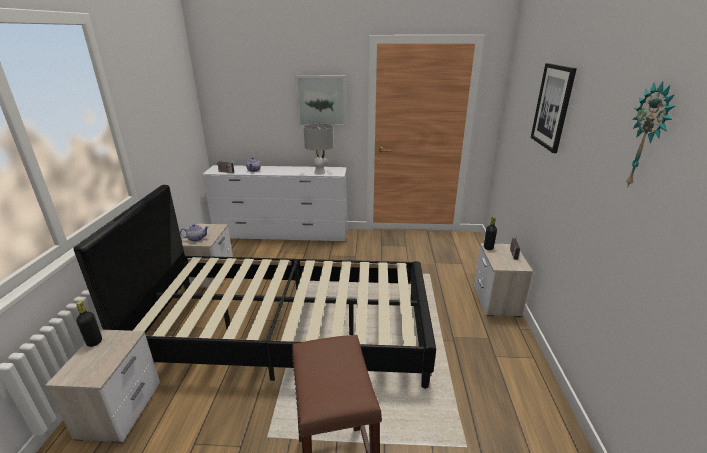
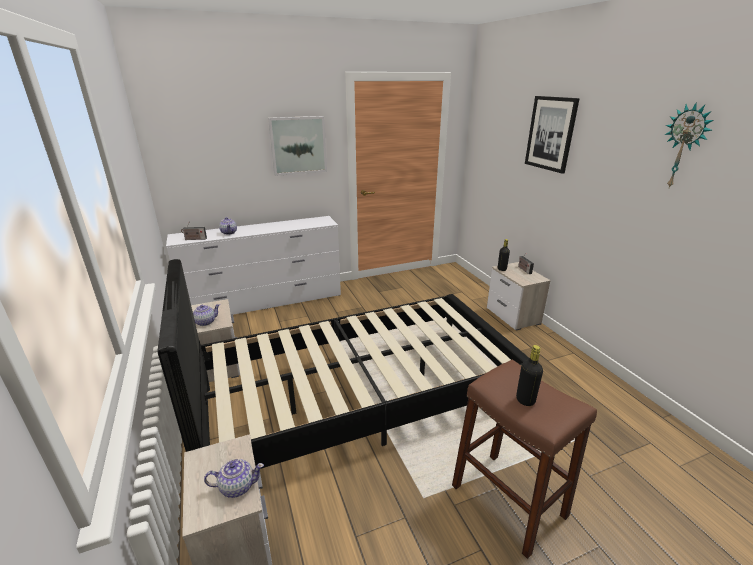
camera: 25 degrees left, 0 degrees up
(94, 342) = (197, 467): black bottle -> black bottle (525, 400)
(102, 365) = (237, 486): none -> teapot
(320, 172) = (308, 224): grey table lamp -> none

